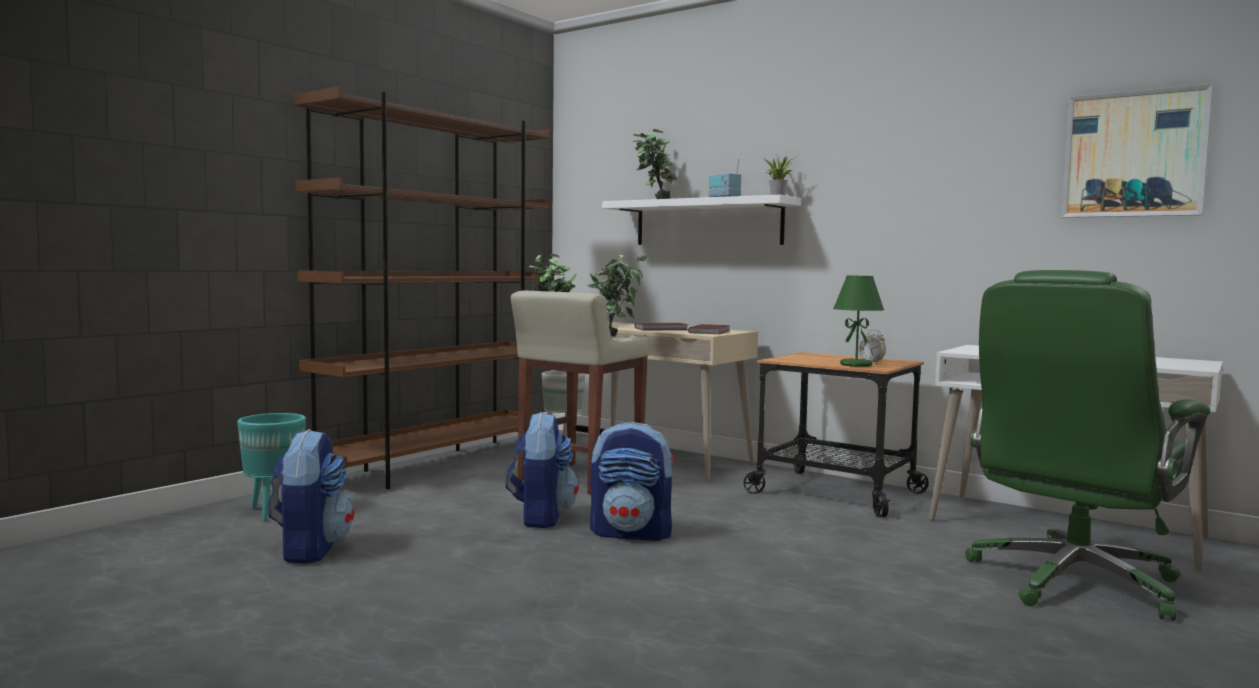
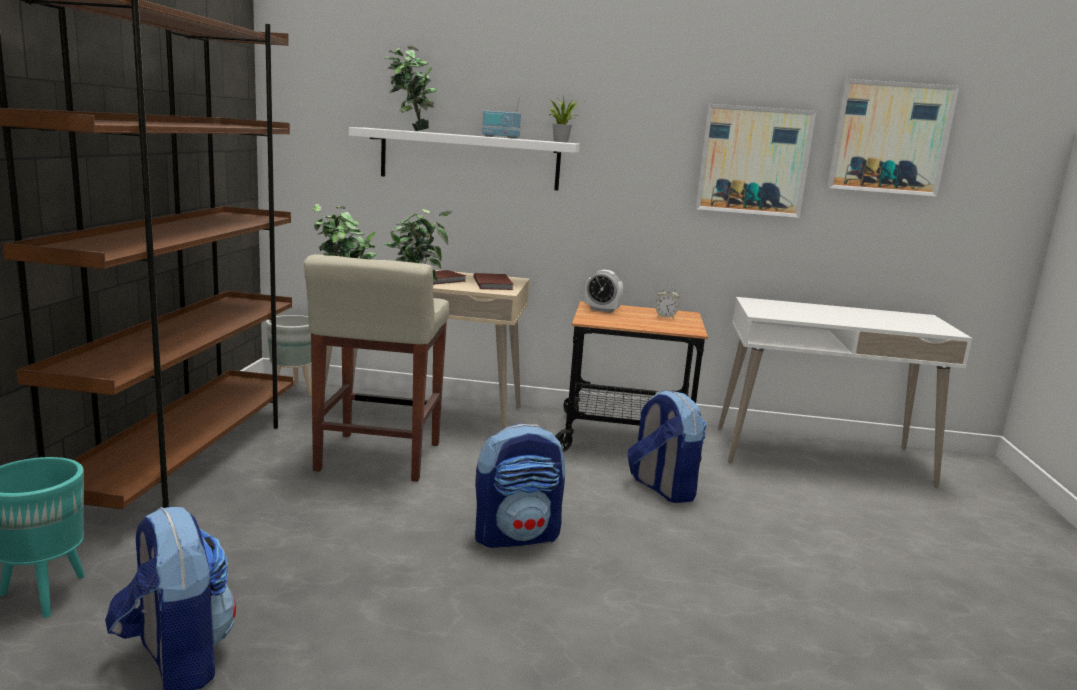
camera: 30 degrees left, 10 degrees up
(540, 517) = (400, 530): backpack -> backpack (662, 488)
(811, 356) = (602, 310): none -> alarm clock
(856, 365) = (666, 325): green table lamp -> none
(975, 197) = (753, 161): none -> picture
(1072, 582) = (888, 520): green office chair -> none

